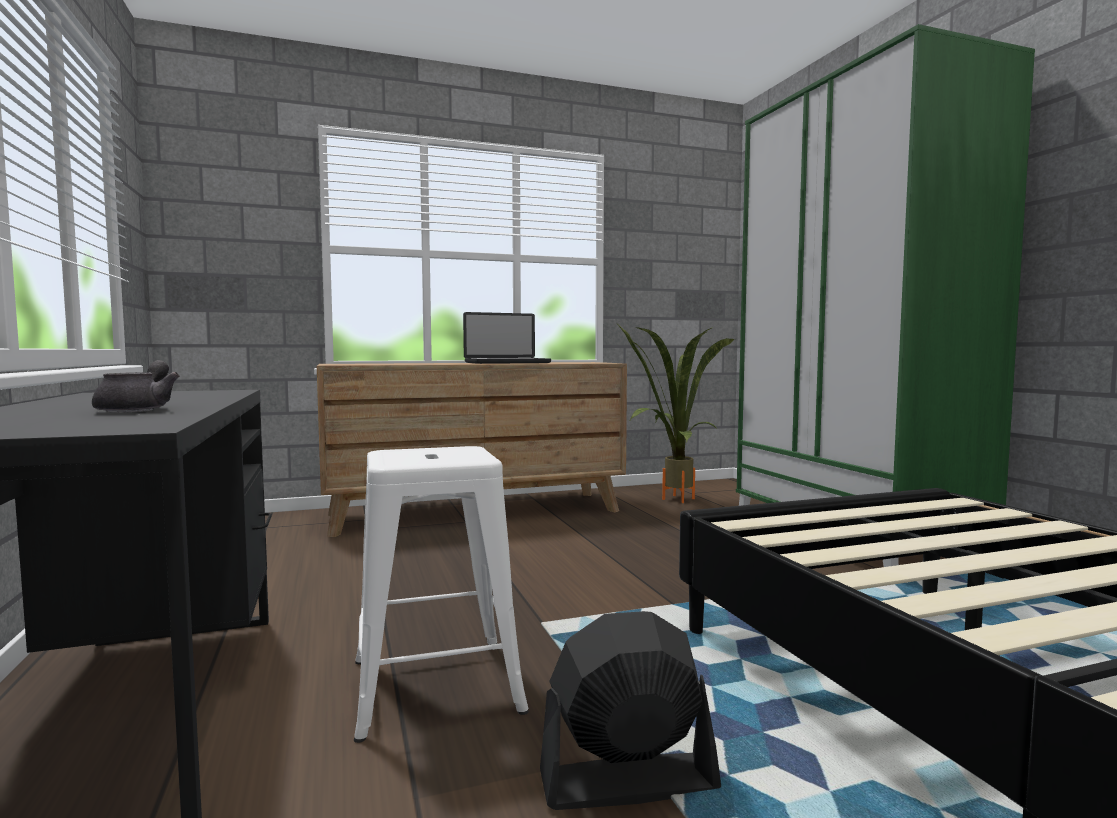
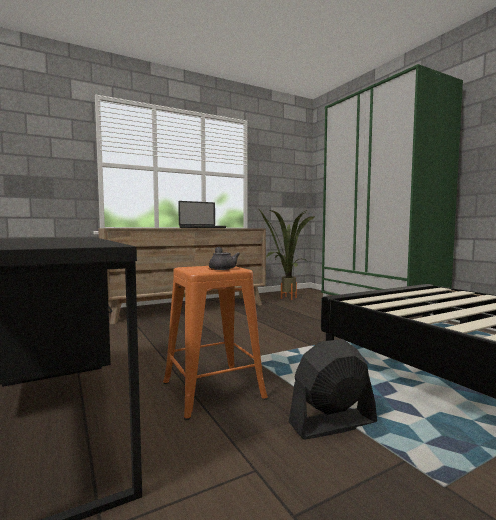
camera: 10 degrees left, 0 degrees up
(139, 409) = (69, 241): grey teapot -> grey teapot (222, 268)
(435, 685) = (212, 390): white stool -> orange stool

